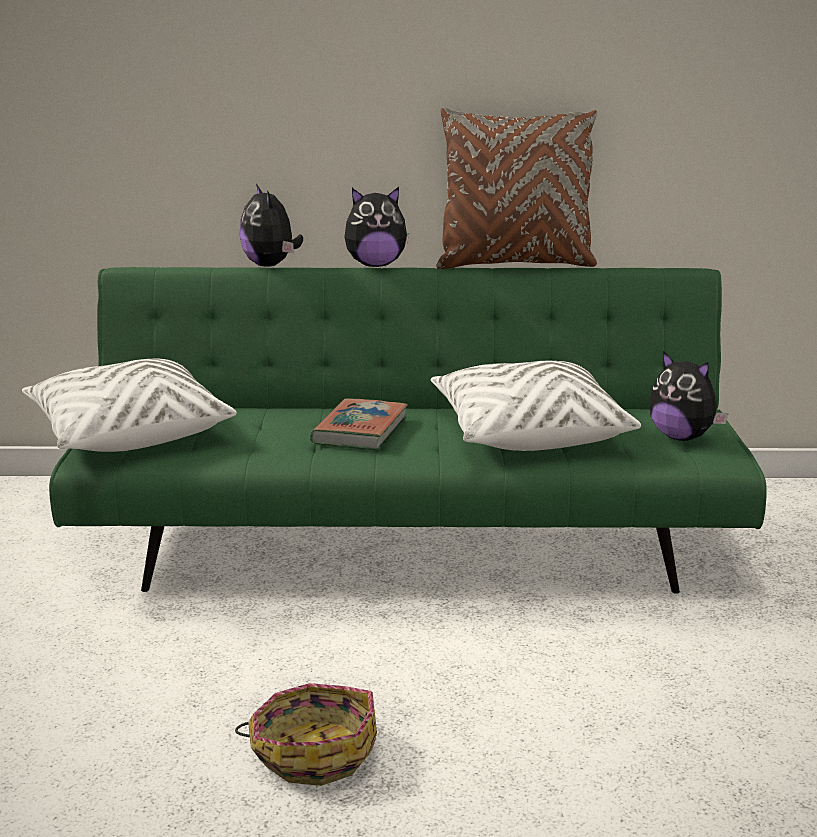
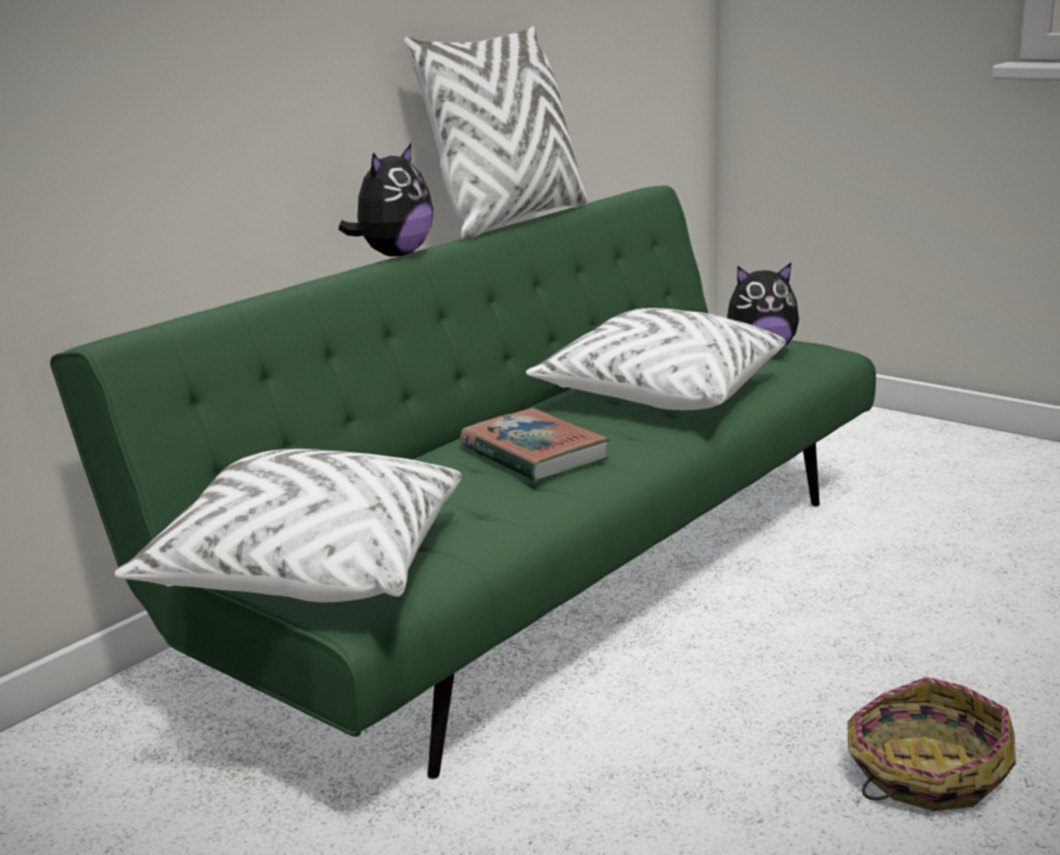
camera: 50 degrees left, 0 degrees up
(271, 265) = (281, 286): plush toy -> none
(514, 264) = (509, 221): brown pillow -> white pillow

